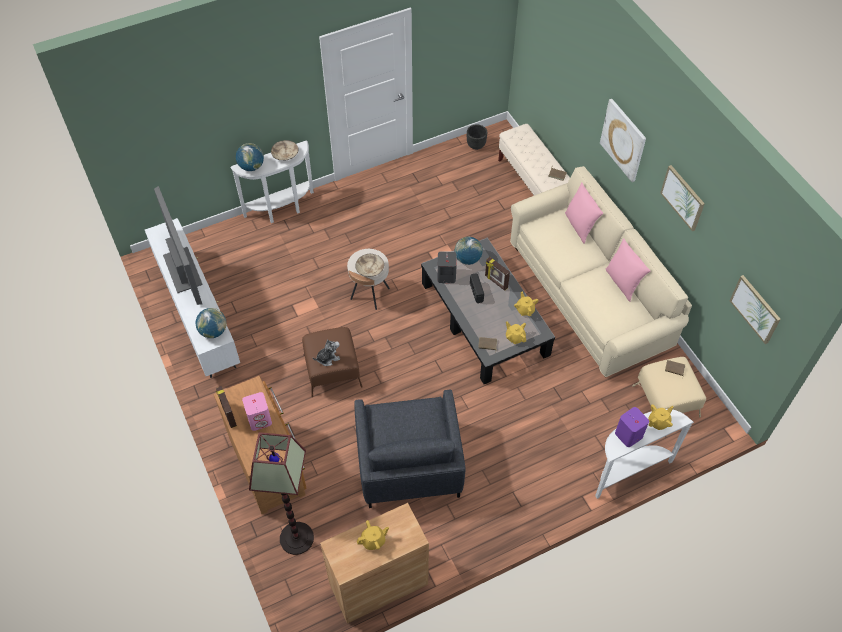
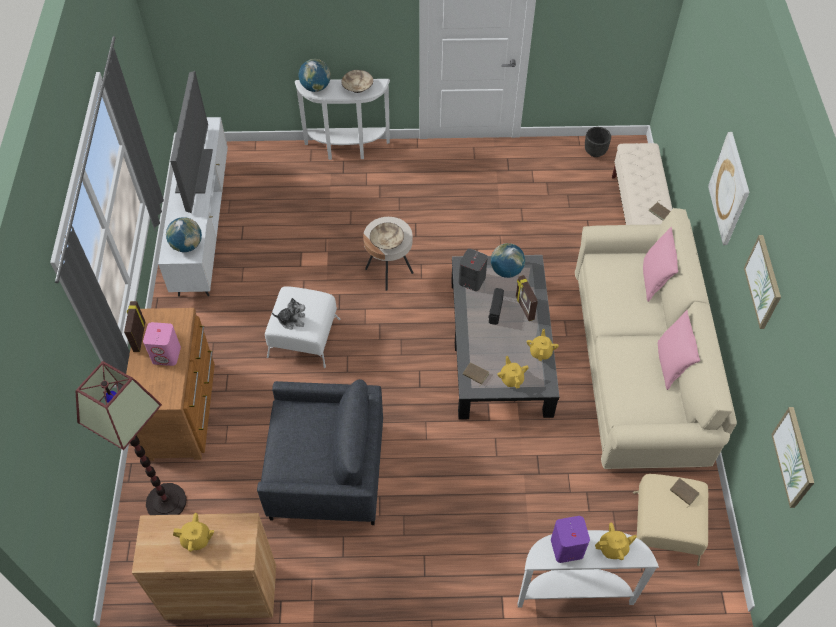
camera: 25 degrees right, 0 degrees up
(332, 370) = (304, 337): brown ottoman -> white ottoman
(408, 463) = (327, 472): grey armchair -> grey armchair turned 105 degrees counterclockwise

